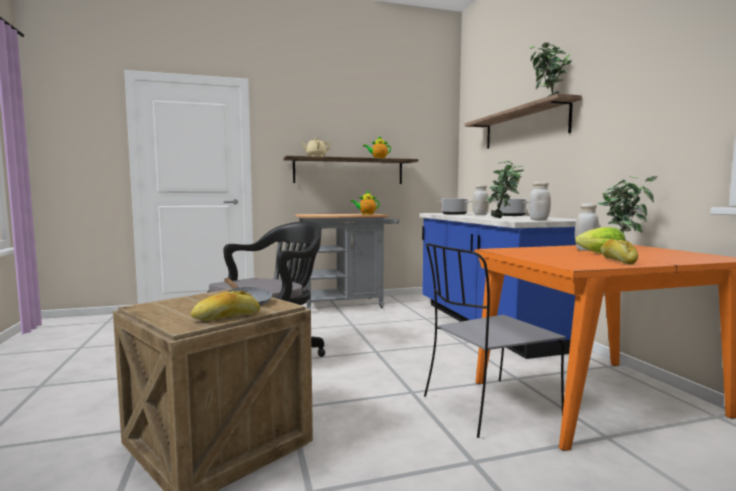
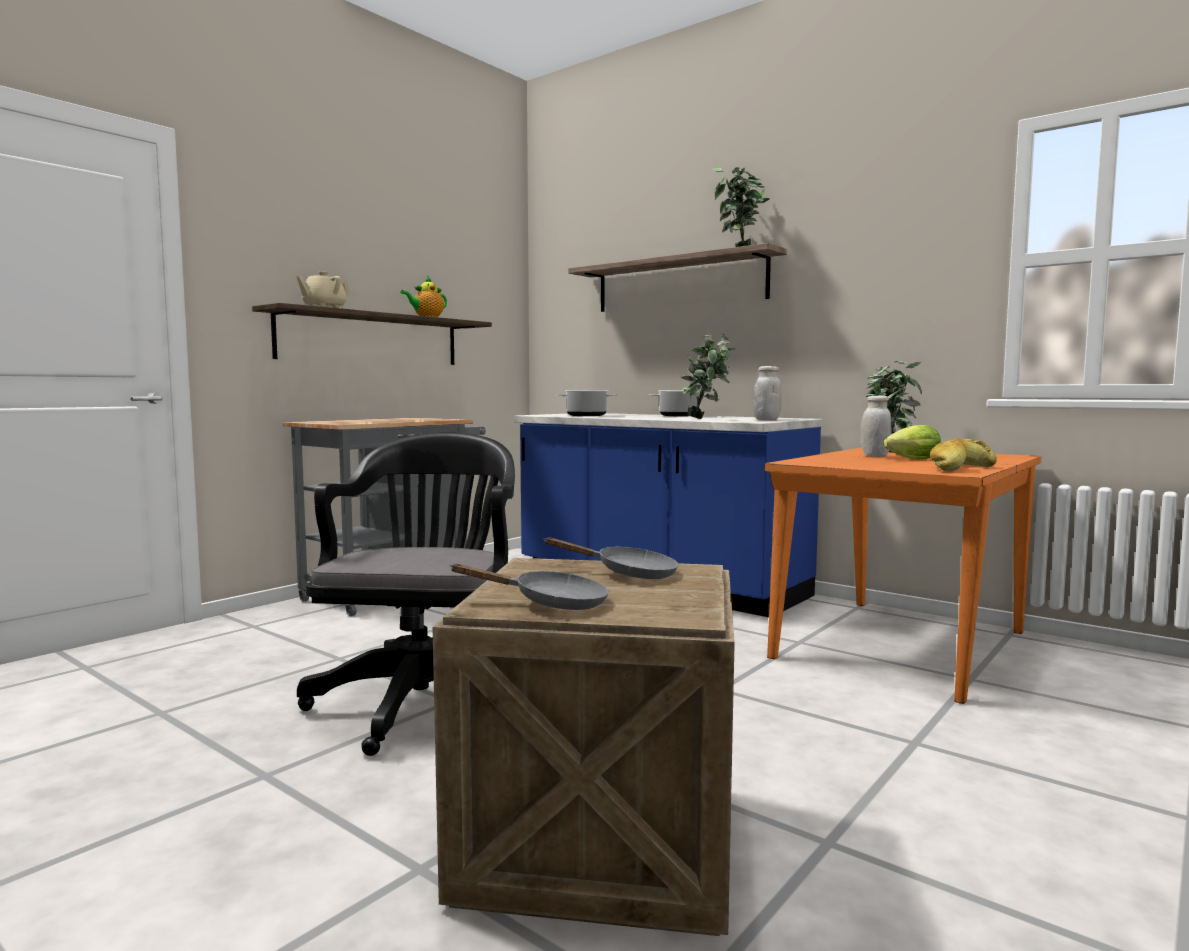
camera: 35 degrees left, 0 degrees up
(166, 309) = (550, 603): none -> grey frying pan
(226, 317) = (691, 595): bread -> bread (947, 469)
(366, 214) = (428, 419): teapot -> none
(480, 215) = (635, 416): white jar -> none
(487, 407) = (828, 682): grey chair -> none

